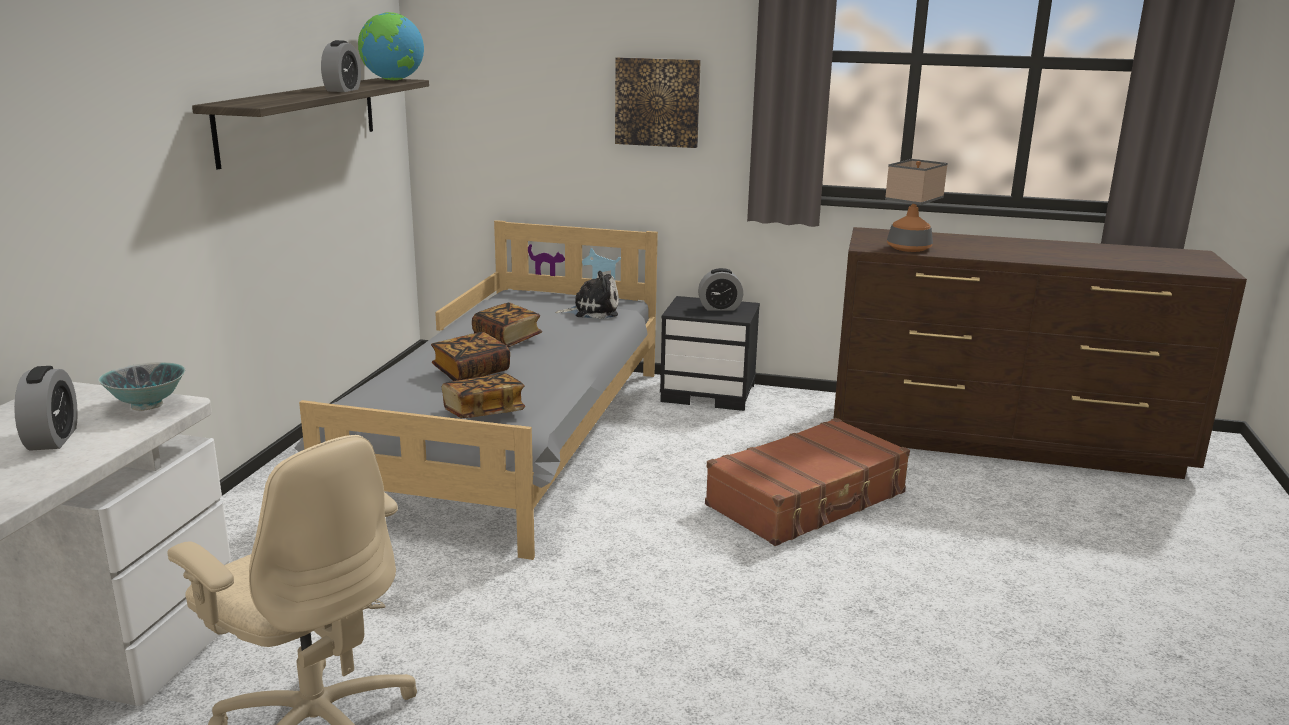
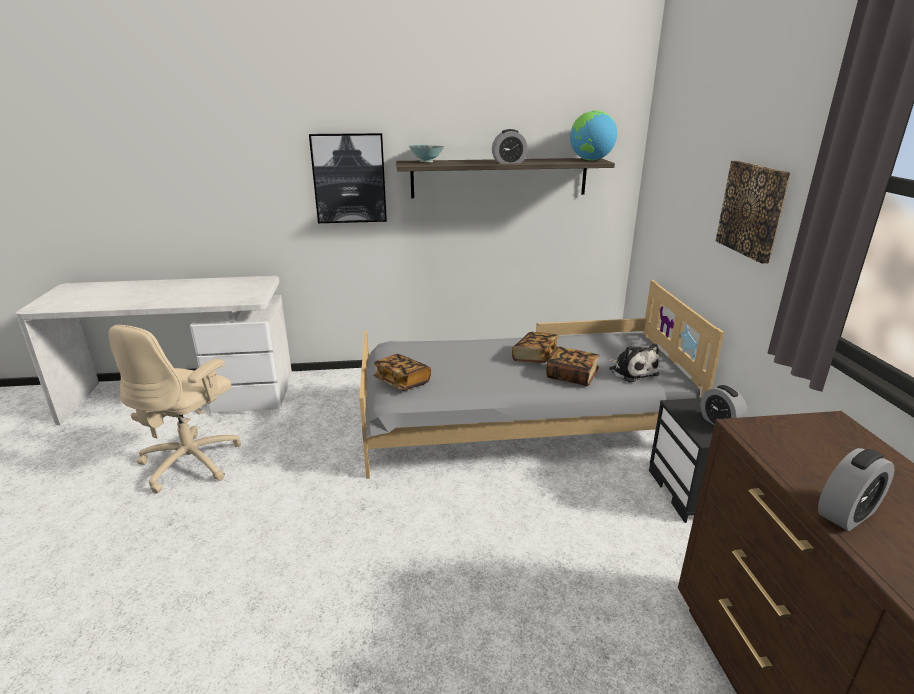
camera: 70 degrees right, 5 degrees up
(53, 439) = (210, 293): alarm clock -> alarm clock (846, 514)
(136, 147) = (349, 178): none -> picture
(147, 406) = (250, 296): bowl -> bowl (426, 162)
(471, 372) = (464, 362): book -> book (571, 376)
(808, 500) = (534, 603): brown suitcase -> none
(908, 248) = (789, 458): table lamp -> none

